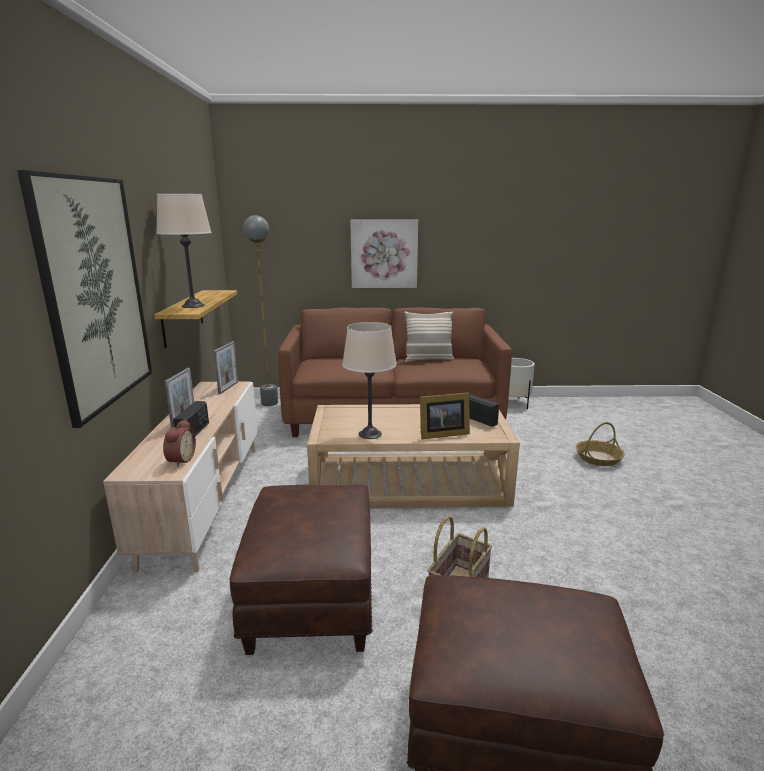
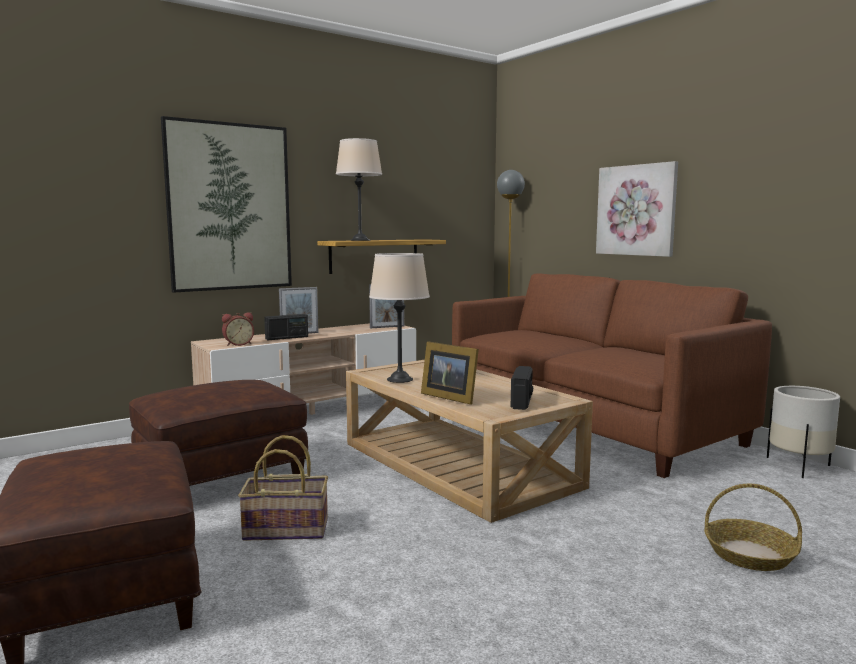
camera: 55 degrees right, 10 degrees down
(428, 359) = (631, 350): pillow -> none

